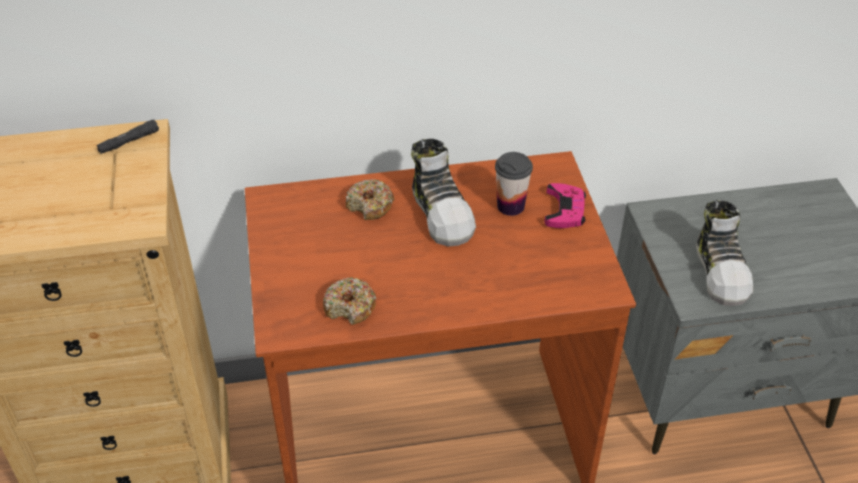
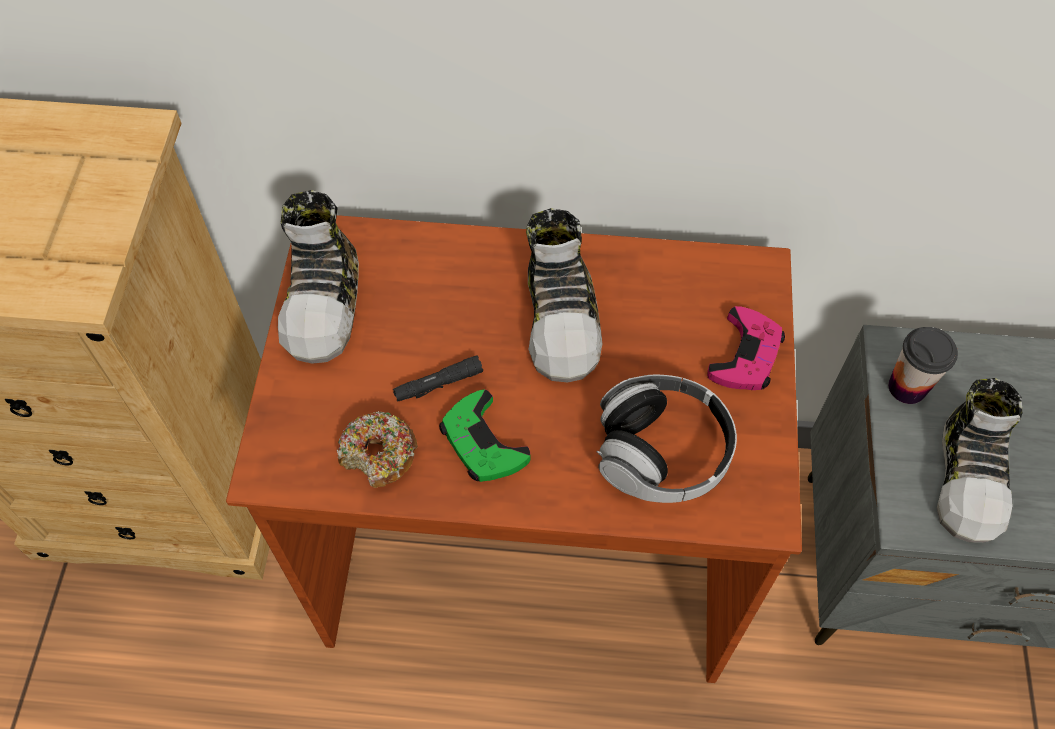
camera: 15 degrees right, 15 degrees up
(129, 142) = (108, 142): black flashlight -> black flashlight (438, 384)
(282, 232) = (325, 301): none -> shoe
(370, 206) = (462, 283): donut -> none
(416, 287) = (483, 442): none -> green game controller
(510, 206) = (666, 329): cup -> cup (907, 387)
(532, 270) = (662, 452): none -> headphones

